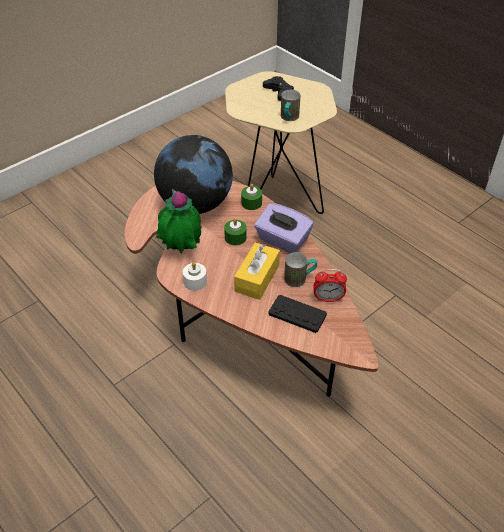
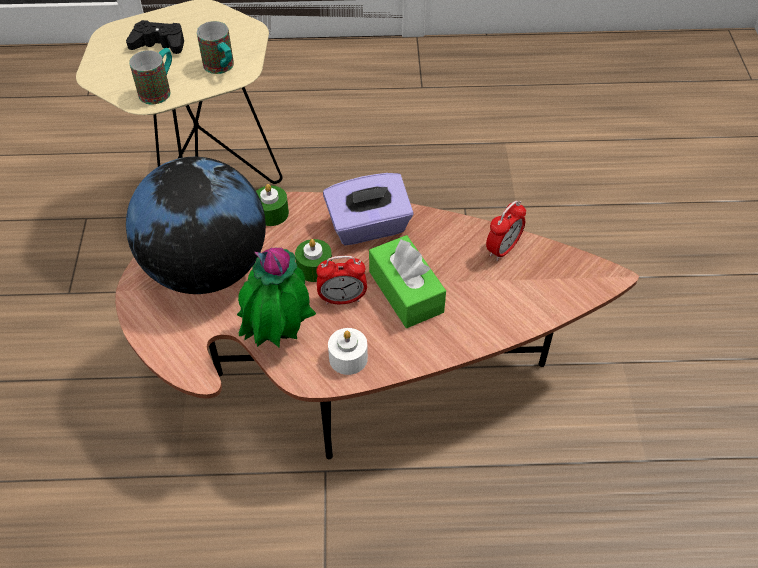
camera: 50 degrees left, 5 degrees up
(227, 258) = (342, 299): none -> alarm clock
(257, 278) = (406, 292): yellow tissue box -> green tissue box
(297, 314) = (500, 292): black game controller -> none
(300, 278) = (447, 253): mug -> mug (159, 90)

